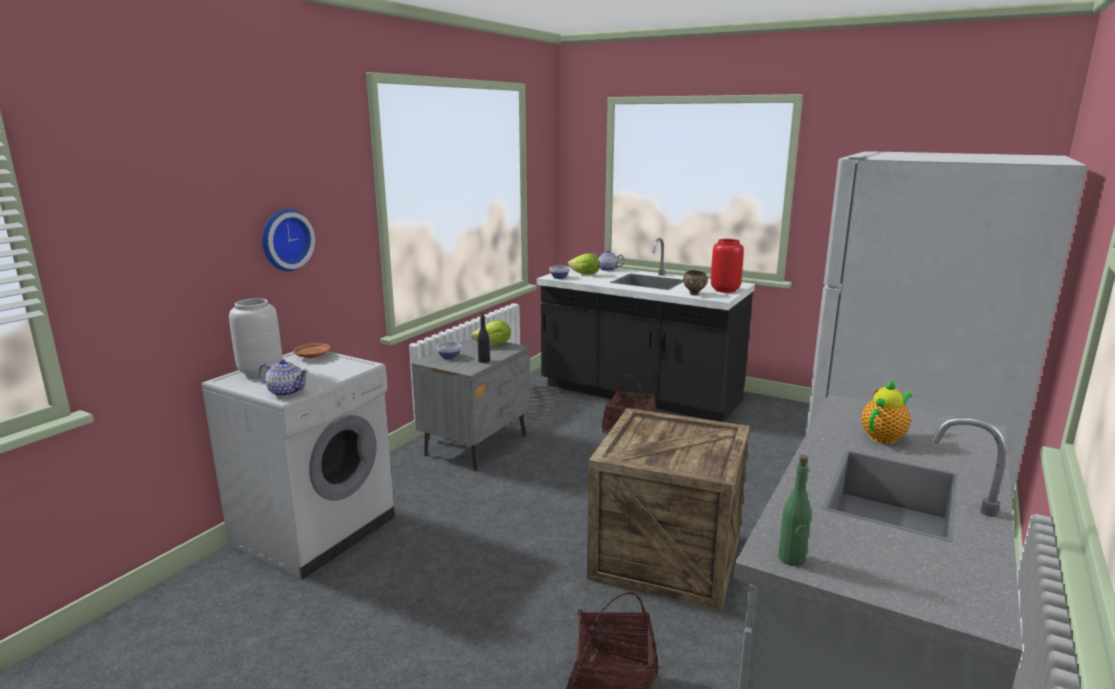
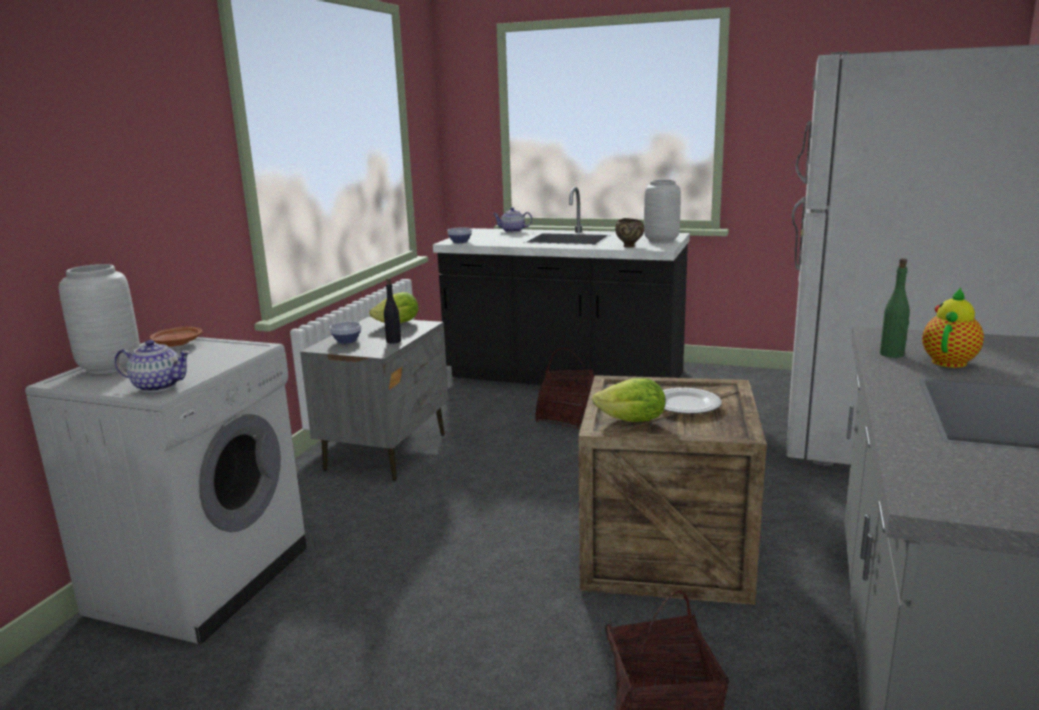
camera: 10 degrees left, 0 degrees up
(284, 239) = (124, 187): wall clock -> none
(585, 274) = (489, 237): lettuce -> lettuce (632, 421)
(687, 442) = (686, 404): none -> plate
(724, 290) = (660, 240): red vase -> grey vase
(791, 559) = (955, 501): green bottle -> green bottle (892, 354)

